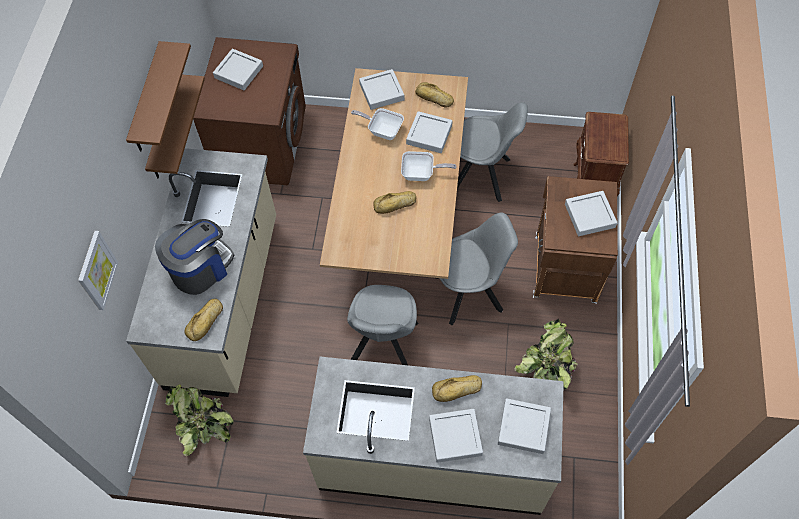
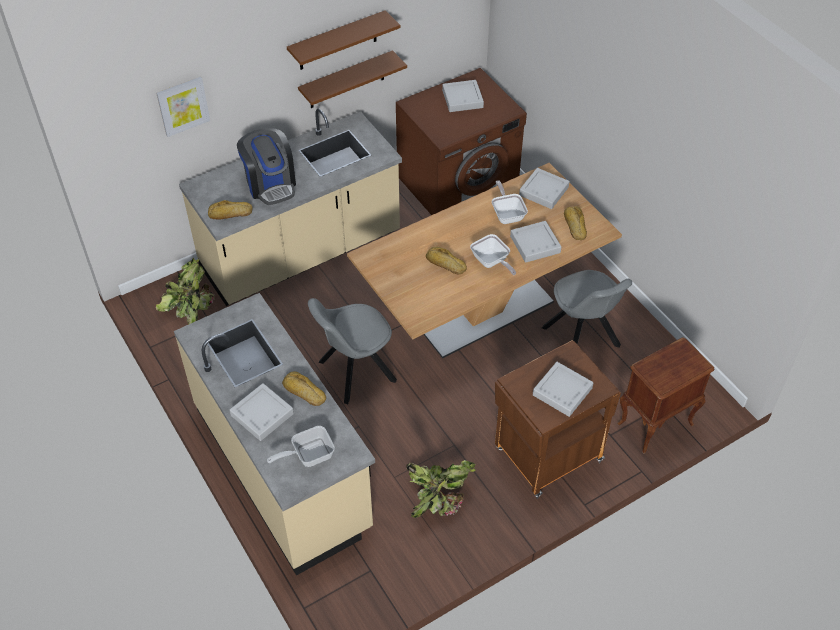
camera: 50 degrees right, 10 degrees down
(200, 268) = (270, 184): coffee machine -> coffee machine turned 60 degrees clockwise
(470, 292) = (458, 399): grey chair -> none
(523, 427) = (308, 455): grey tray -> frying pan

